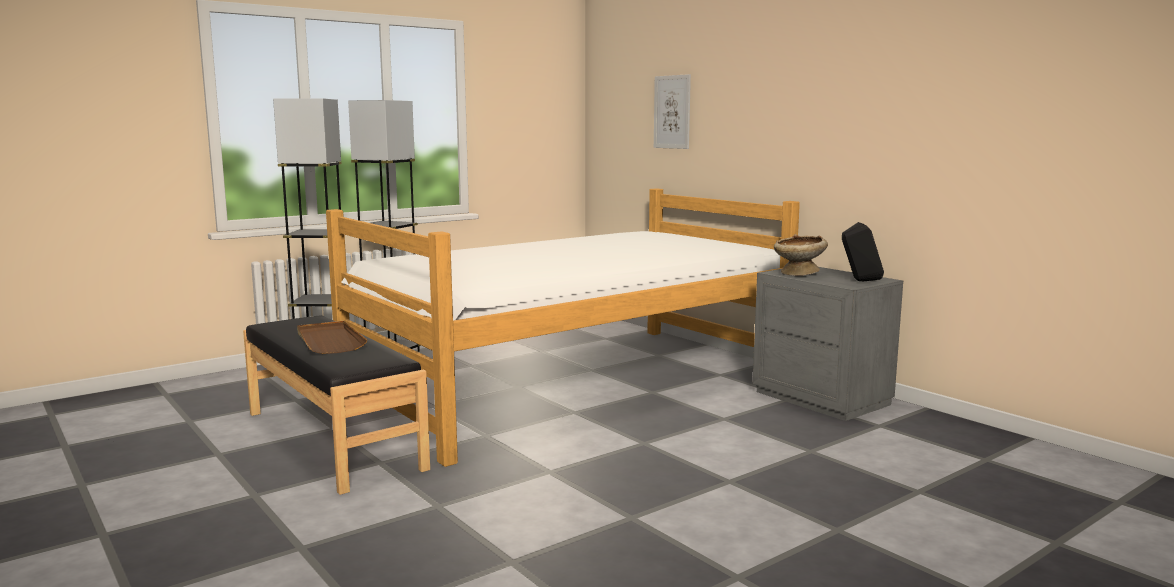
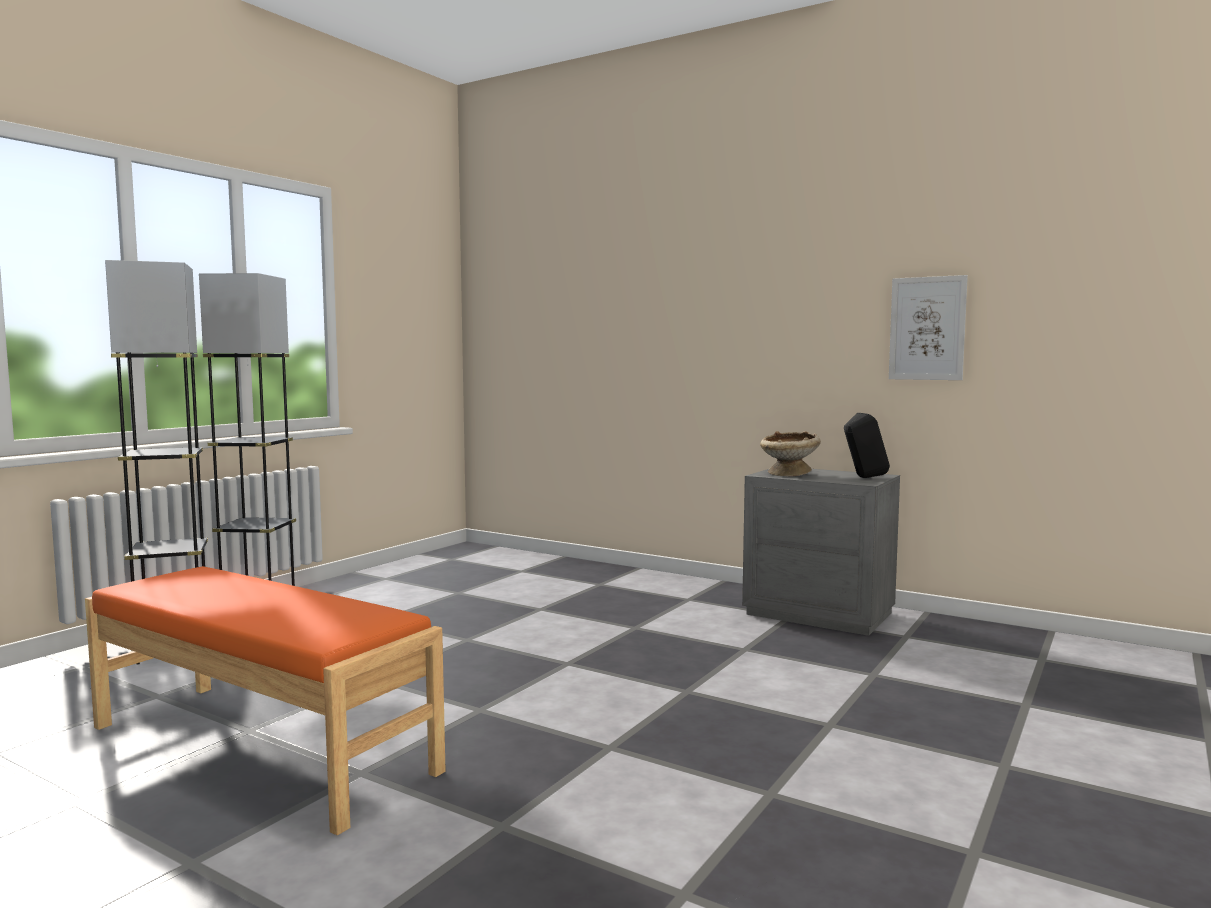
camera: 20 degrees left, 5 degrees down
(329, 341) = (258, 600): brown tray -> none
(334, 439) = (262, 747): black bench -> orange bench
(576, 383) = (535, 627): bed -> none
(672, 112) = (585, 304): picture -> picture (927, 328)

